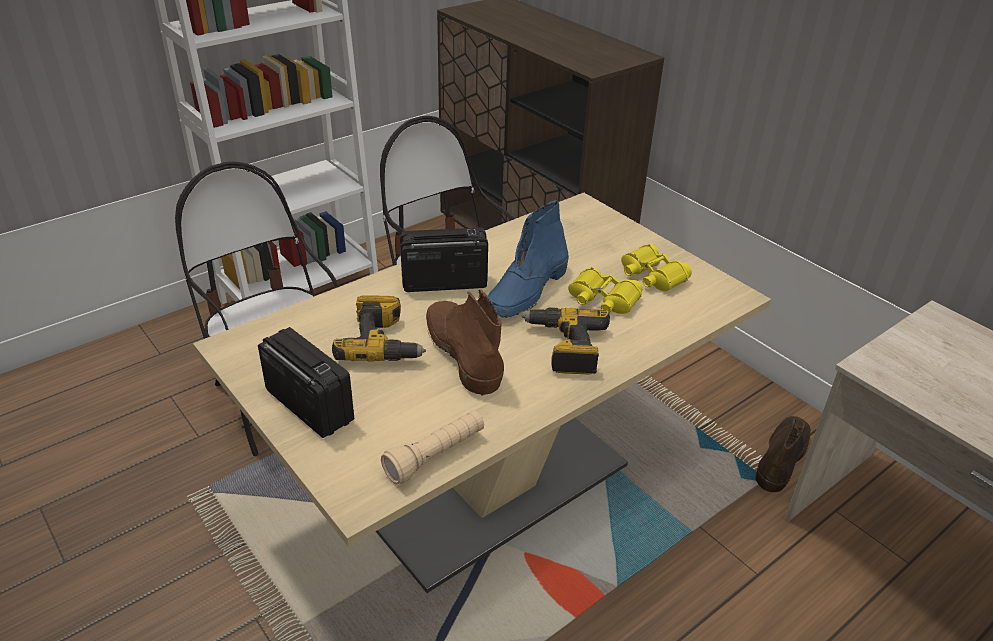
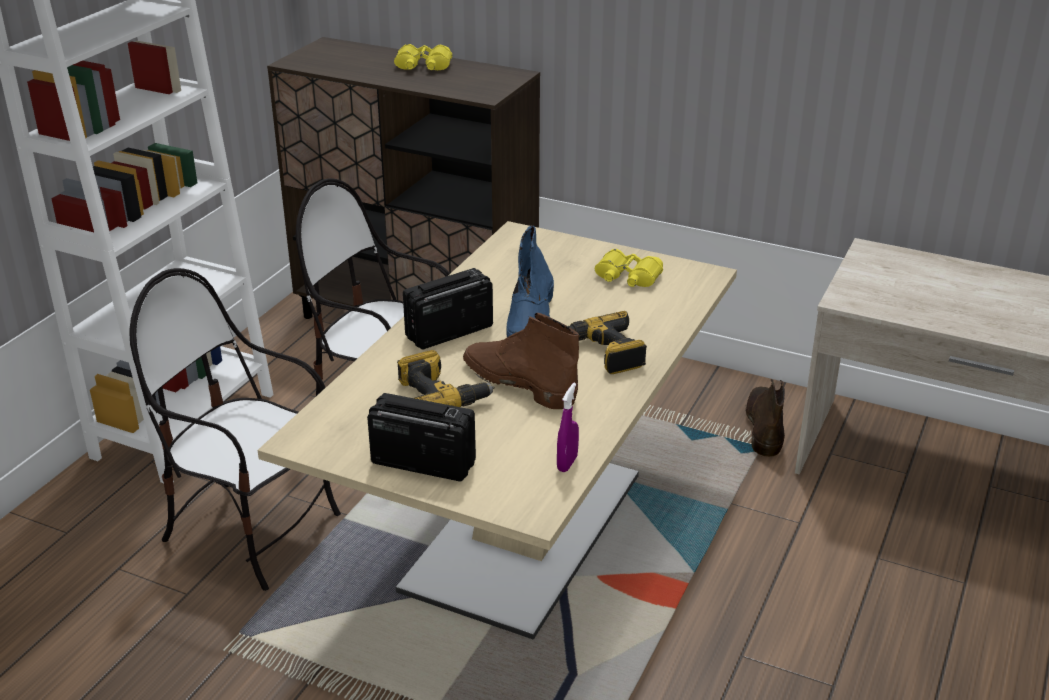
camera: 25 degrees left, 5 degrees down
(435, 455) = (567, 463): beige flashlight -> purple spray bottle
(603, 300) = (602, 307): yellow binoculars -> yellow binoculars (423, 66)

